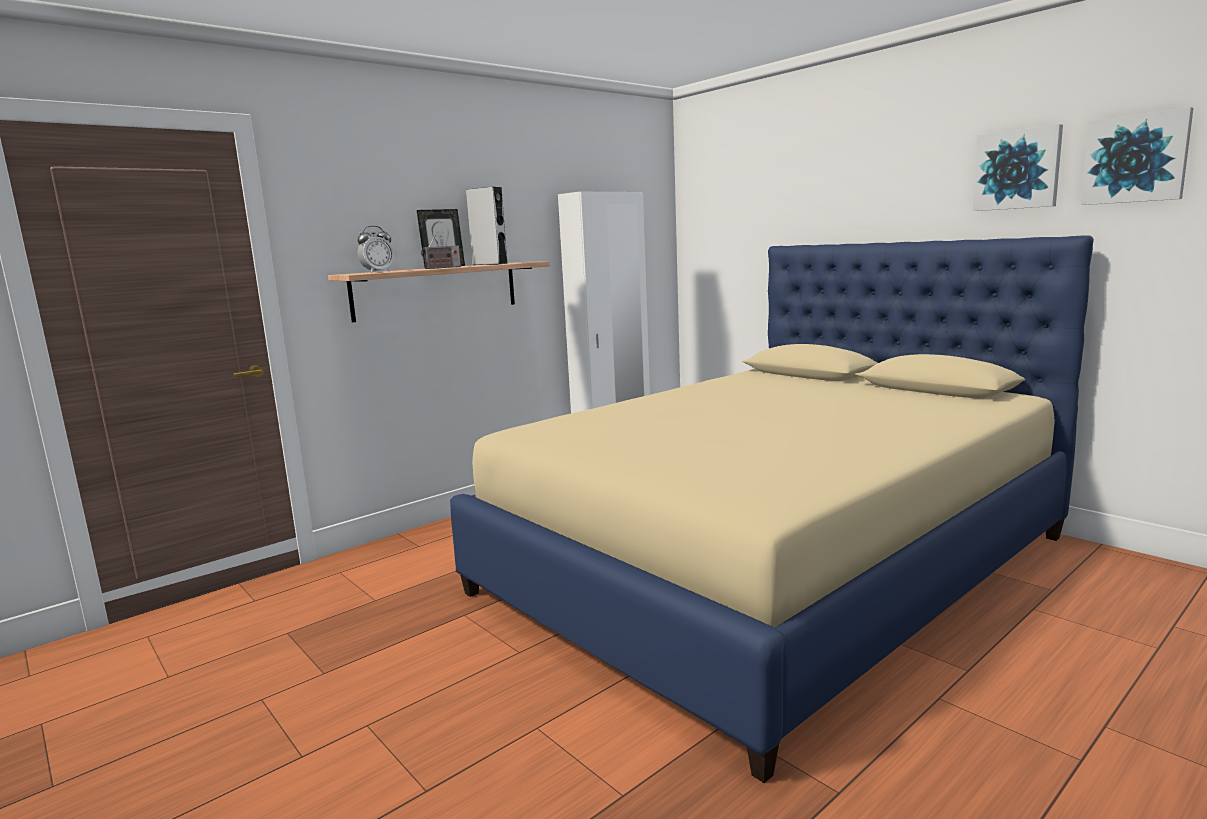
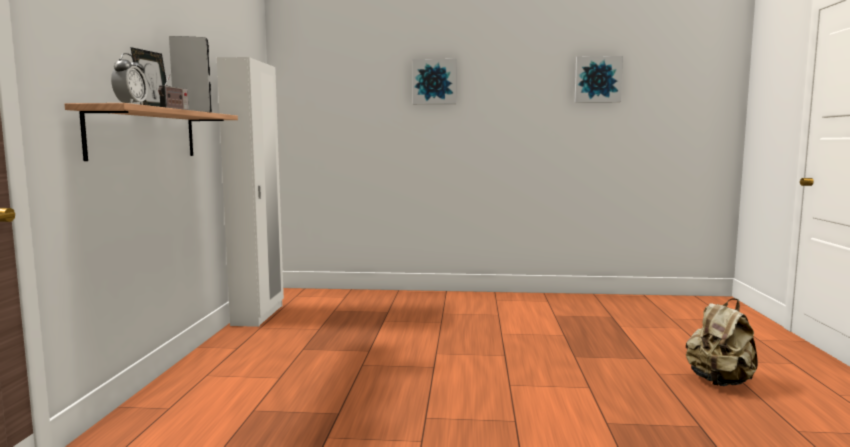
camera: 45 degrees left, 5 degrees down
(774, 564) = (476, 340): beige bed -> none
(1017, 170) = (538, 80): picture -> picture (434, 82)
(1023, 755) = (720, 382): none -> beige backpack

